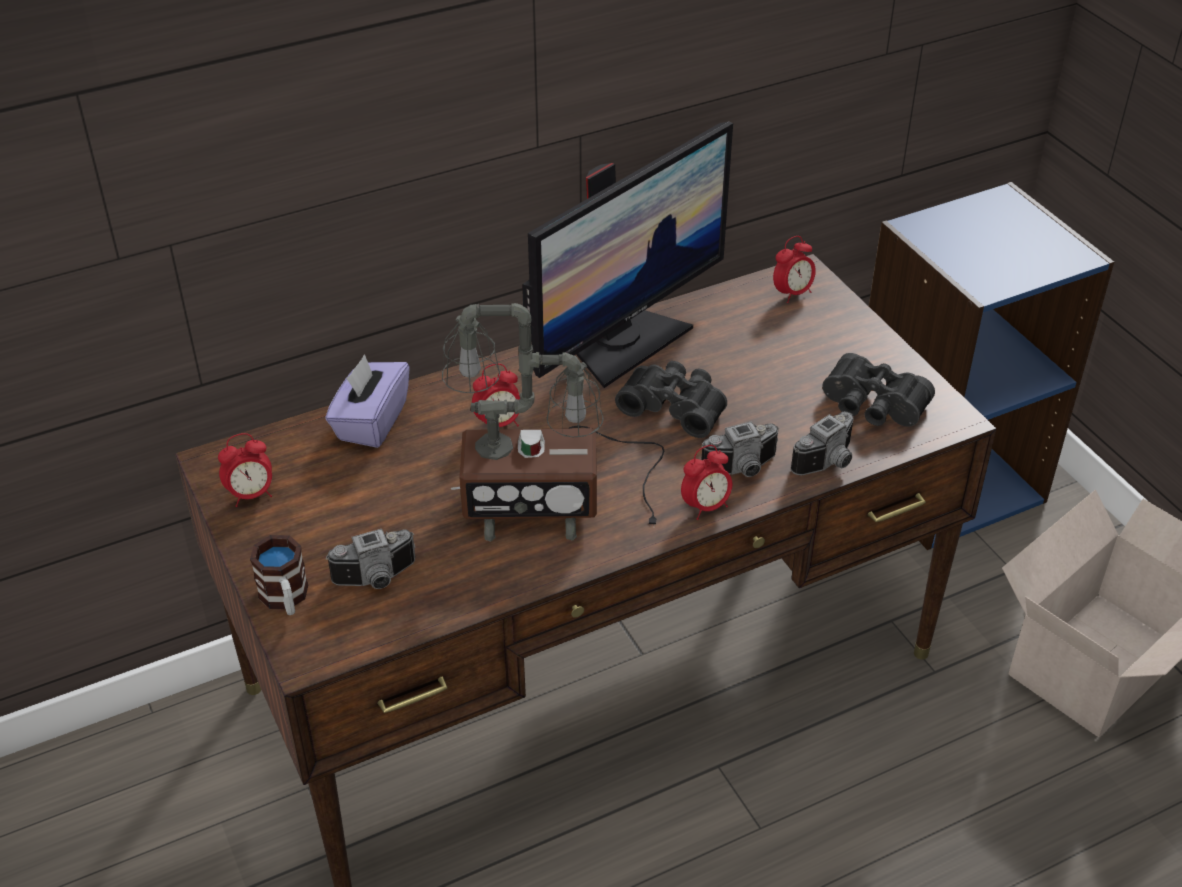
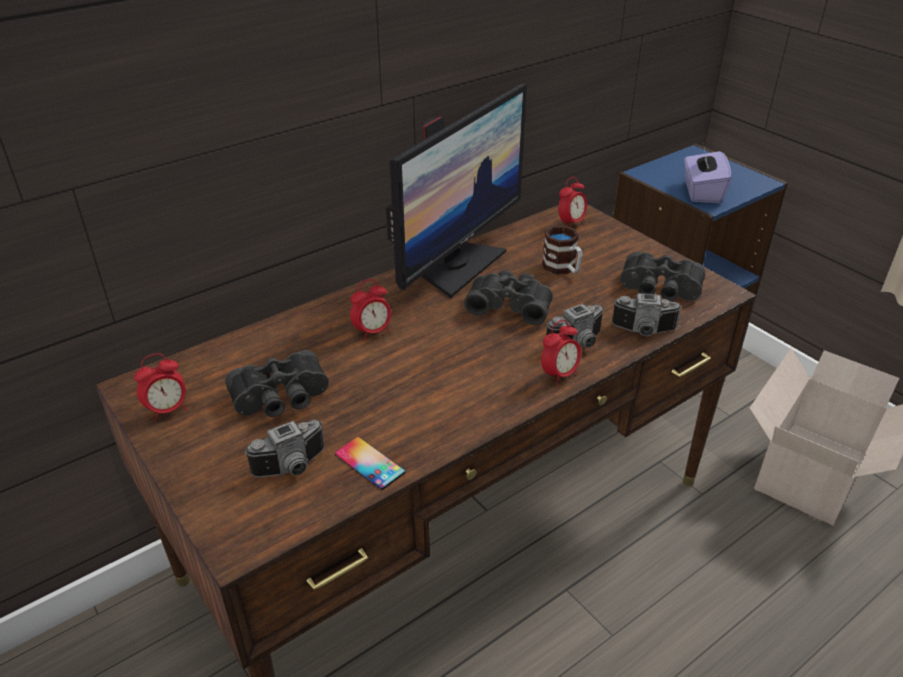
camera: 10 degrees left, 5 degrees down
(286, 599) = (210, 496): mug -> mug (563, 269)
(371, 422) = (265, 341): purple tissue box -> purple tissue box (701, 192)
(377, 497) = (281, 399): none -> black binoculars
(461, 585) = (369, 463): none -> phone
(551, 497) = (430, 382): table lamp -> none
(829, 462) = (644, 331): camera -> camera turned 60 degrees clockwise

